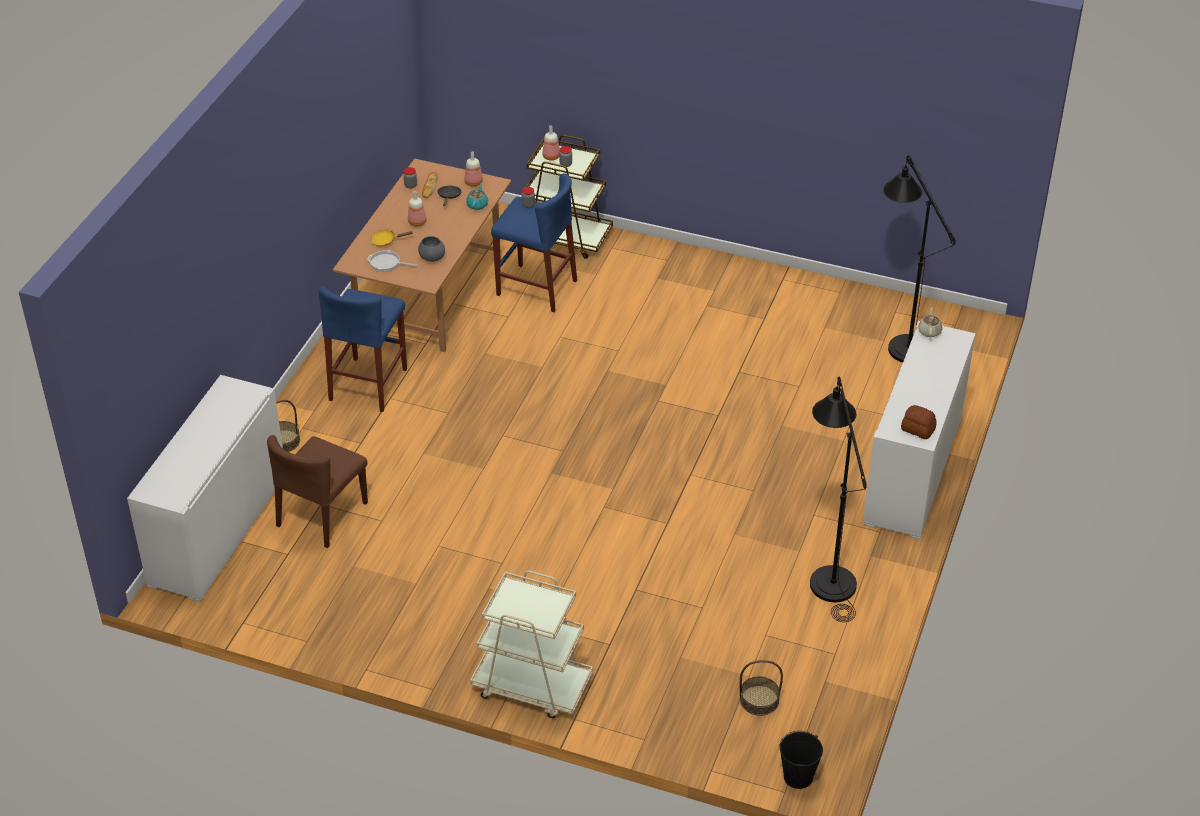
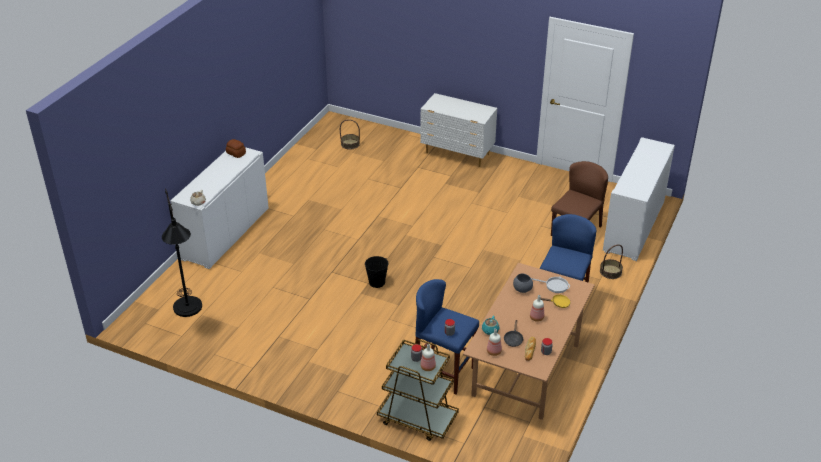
camera: 175 degrees left, 5 degrees down
(531, 686) = (457, 154): beige cart -> white dresser
(798, 776) = (341, 120): black bucket -> black bucket (376, 282)
(829, 575) = (296, 188): black floor lamp -> none

